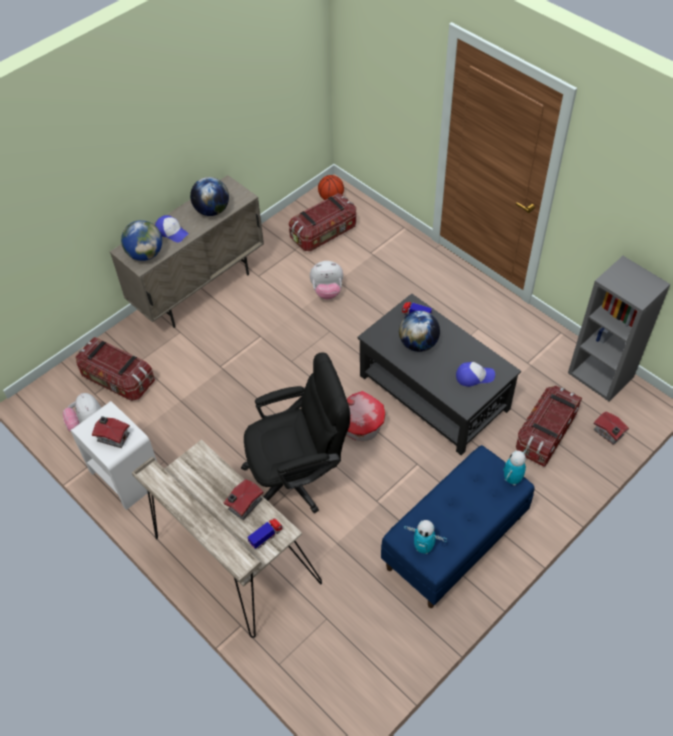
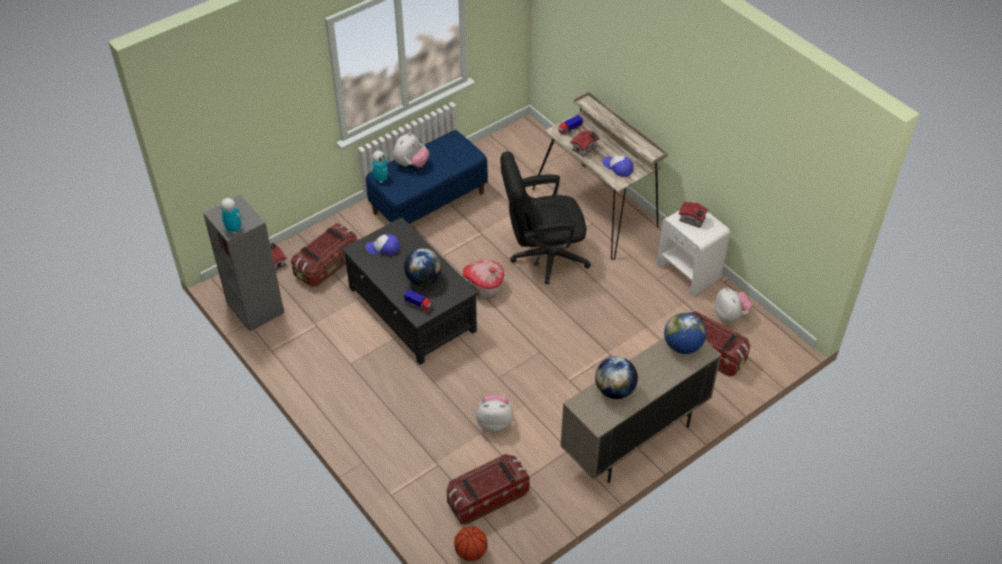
camera: 175 degrees left, 5 degrees down
(172, 232) = (657, 369): cap -> cap (618, 167)
(423, 547) = (459, 147): toy robot -> toy robot (234, 229)
(480, 509) = (411, 164): none -> plush toy

